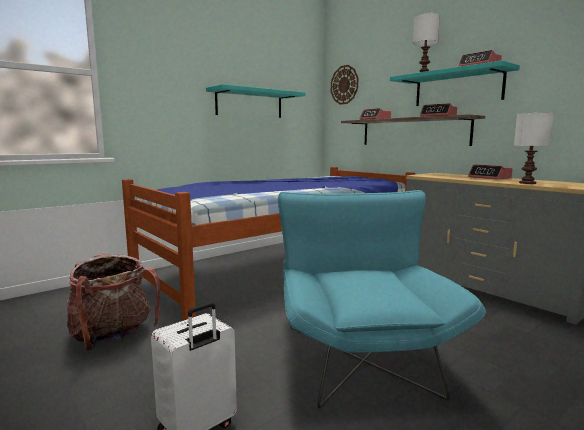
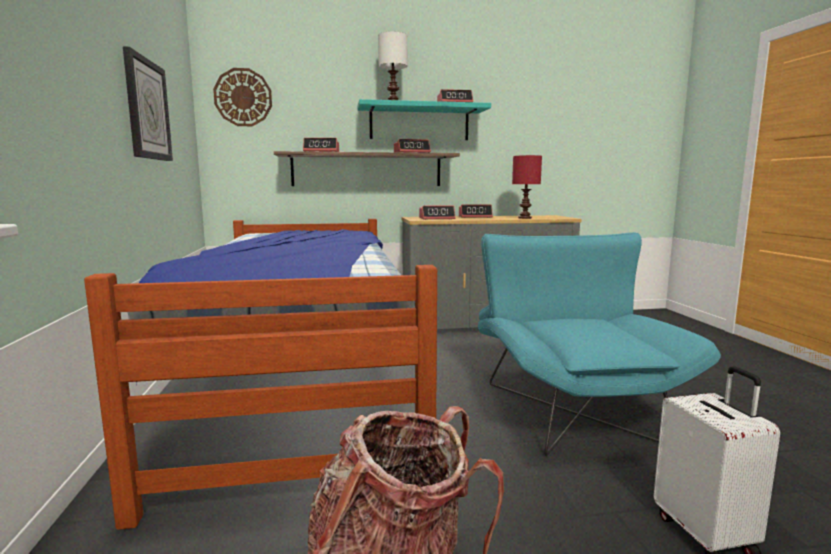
camera: 60 degrees left, 0 degrees up
(249, 104) = (147, 110): turquoise shelf -> wall clock
(357, 350) = (569, 405): turquoise armchair -> turquoise armchair turned 60 degrees clockwise
(440, 176) = (437, 218): none -> alarm clock
(527, 183) = (525, 218): white table lamp -> red table lamp

